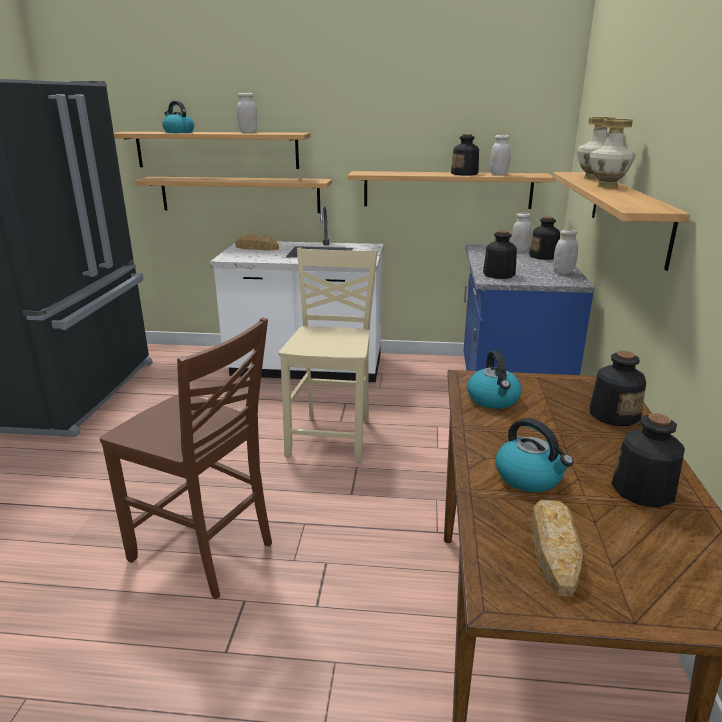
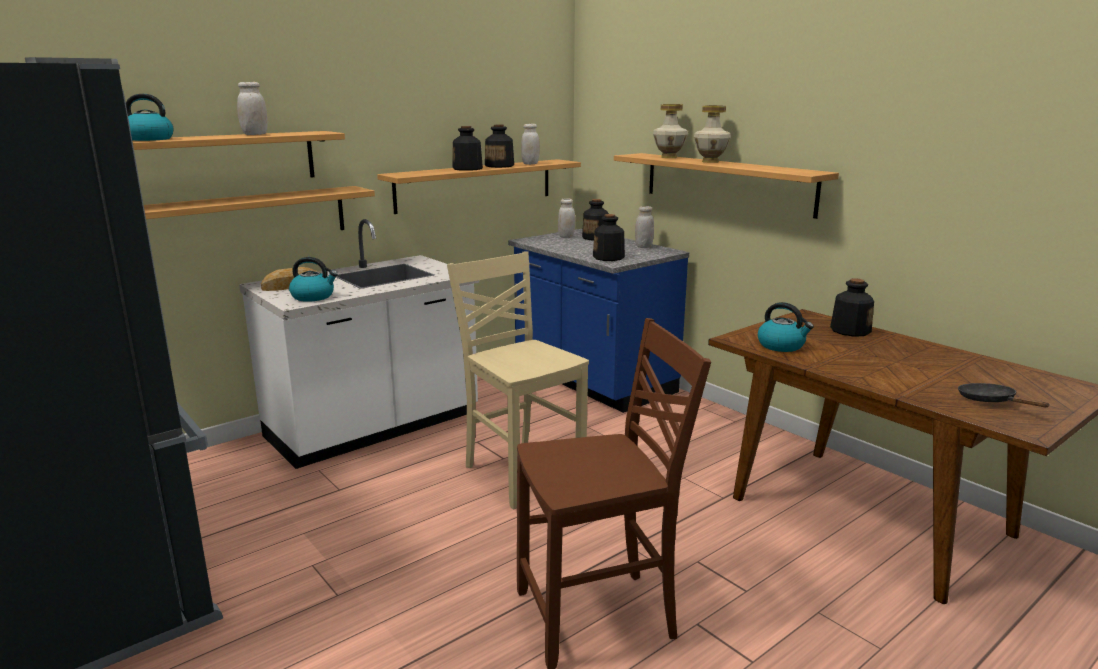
camera: 45 degrees left, 5 degrees down
(529, 477) = (902, 376): kettle -> kettle (313, 297)
(554, 550) = (990, 401): bread -> black frying pan
(643, 490) = (948, 360): bottle -> bottle (467, 169)

